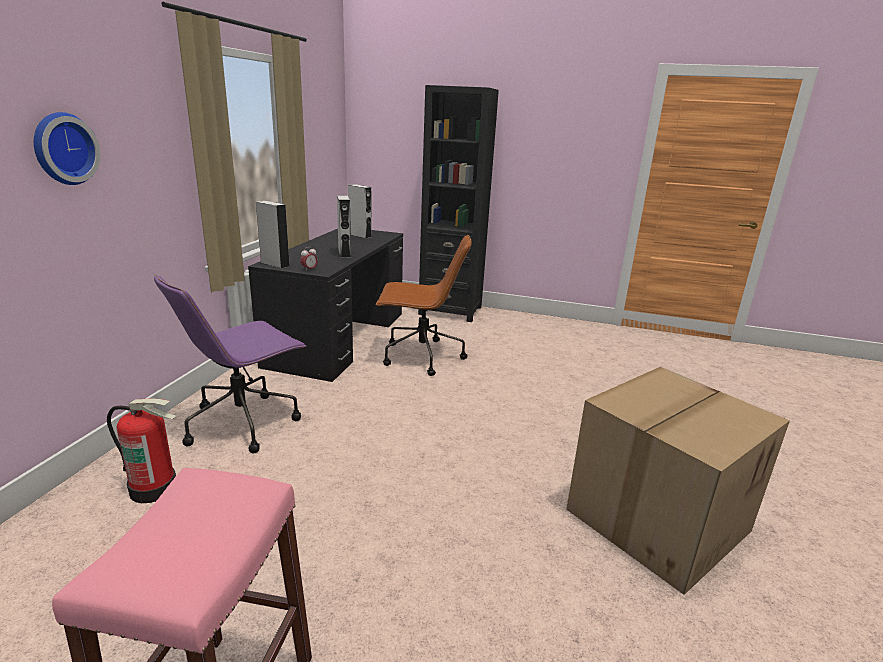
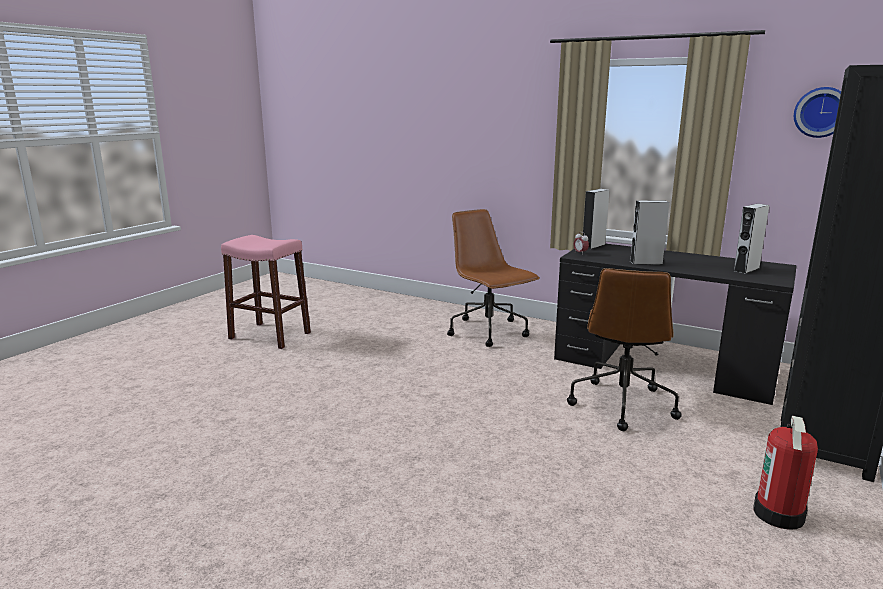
camera: 105 degrees right, 5 degrees down
(62, 148) = (479, 130): wall clock -> wall clock (821, 112)
(154, 488) = (424, 316): fire extinguisher -> fire extinguisher (779, 514)
(244, 422) = (489, 332): purple office chair -> brown office chair
(656, 518) = (278, 475): cardboard box -> none

